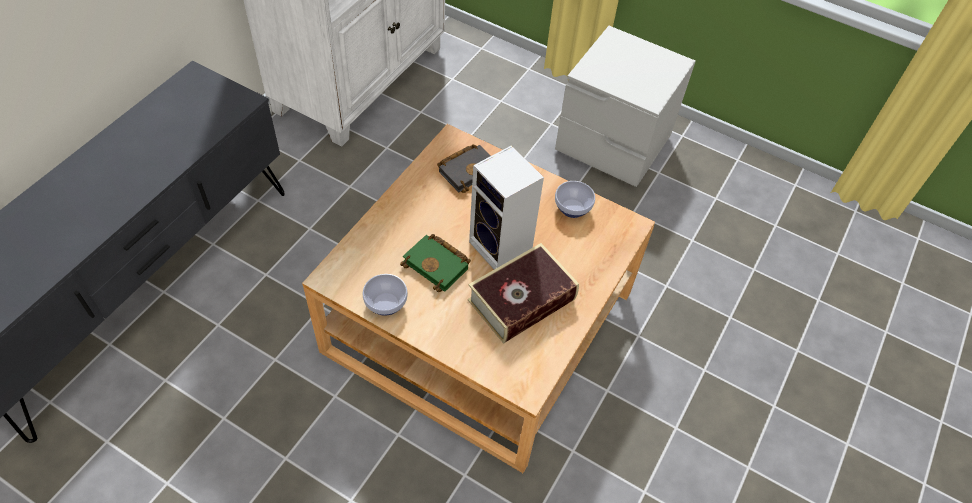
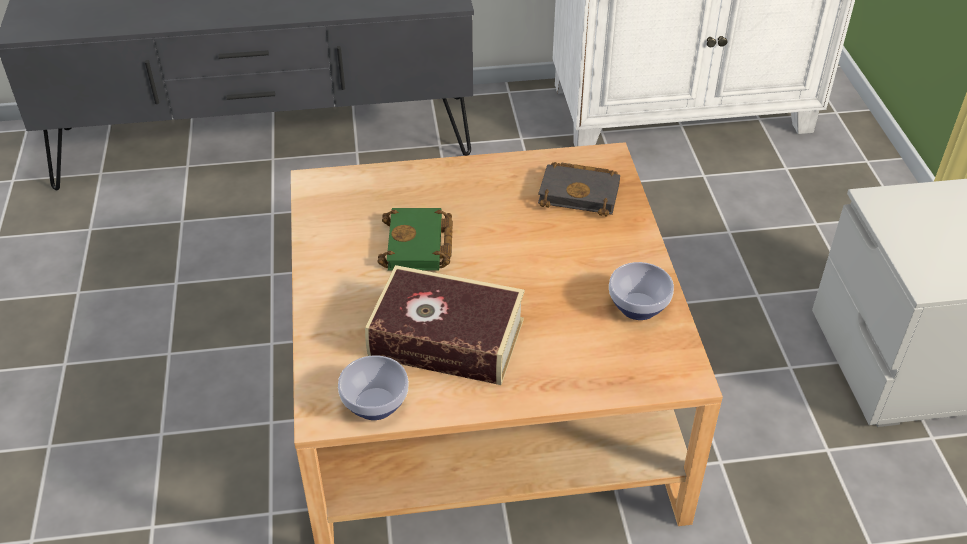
camera: 55 degrees right, 10 degrees down
(384, 304) = (323, 238): bowl -> bowl (373, 403)
(502, 248) = (502, 282): speaker -> none

